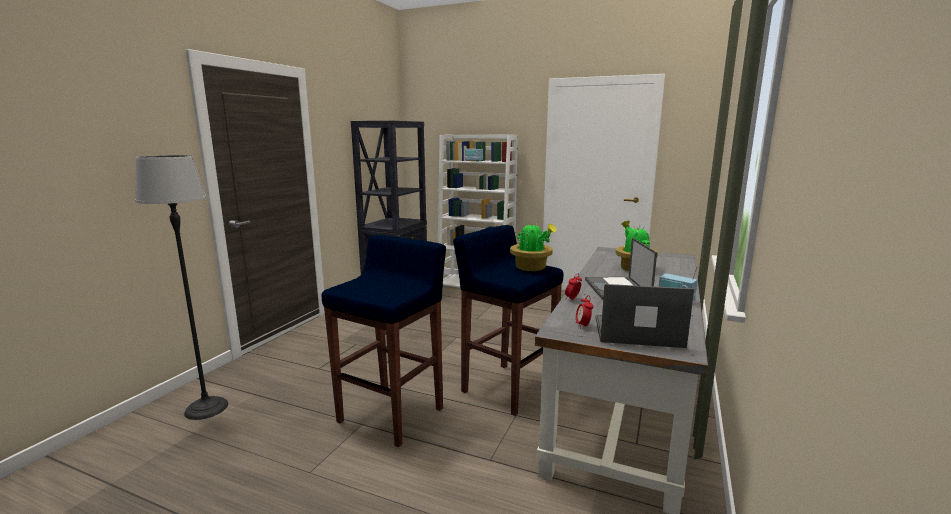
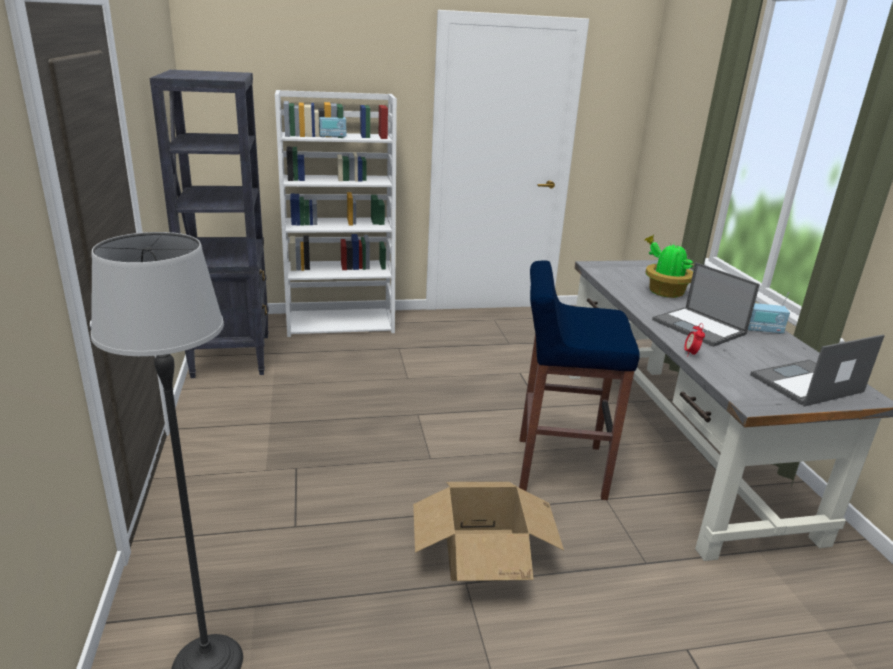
camera: 35 degrees left, 10 degrees up
(392, 414) = (483, 554): blue stool -> cardboard box
(532, 268) = (599, 317): potted plant -> none
(583, 326) = (759, 389): alarm clock -> none

